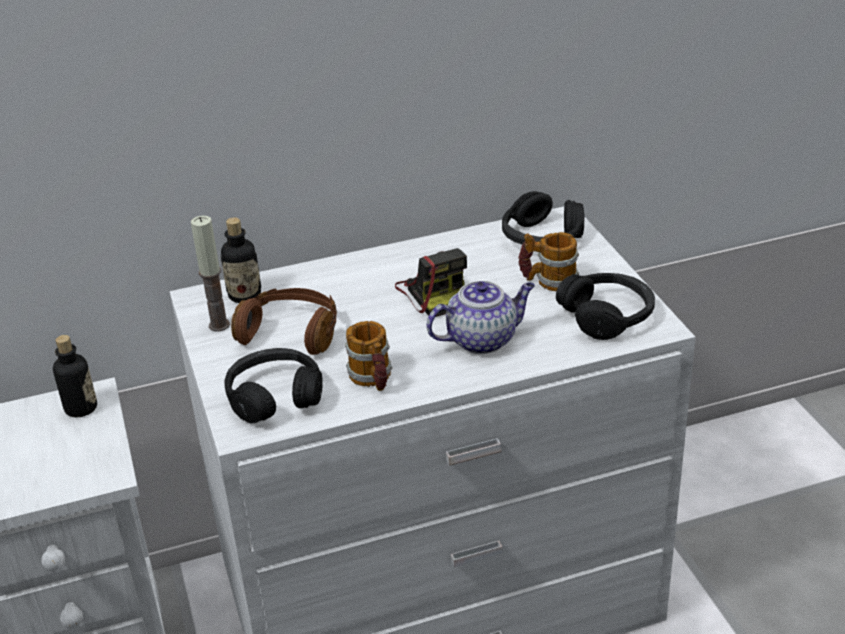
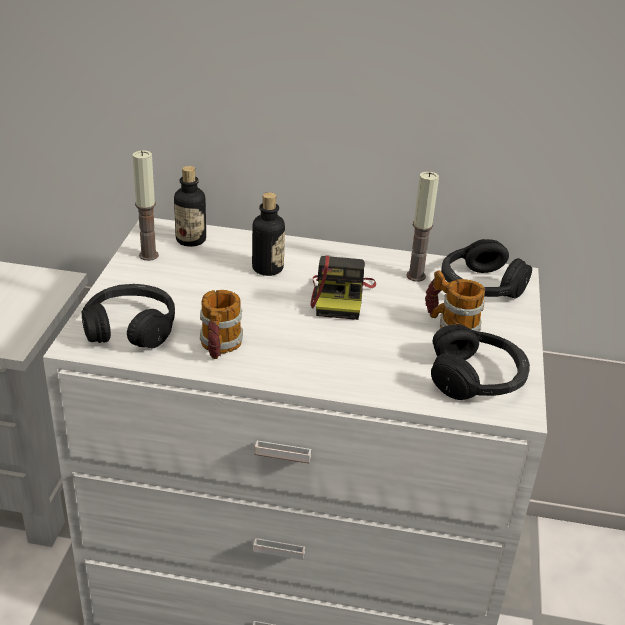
camera: 25 degrees right, 0 degrees up
(81, 408) = (42, 286): bottle -> bottle (267, 268)
(291, 332) = (195, 283): brown headphones -> none
(481, 250) = (416, 276): none -> candle
(483, 339) = (343, 352): teapot -> none

